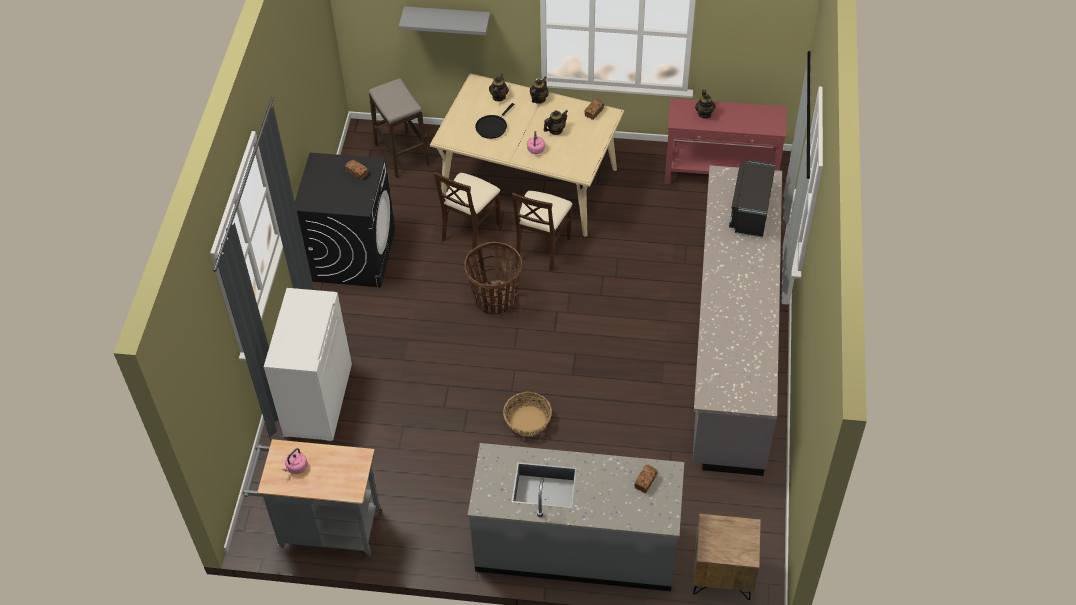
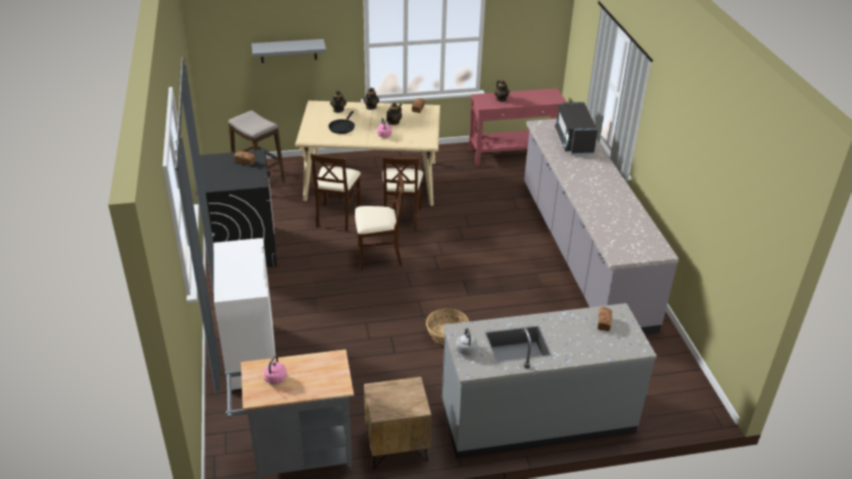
camera: 20 degrees left, 15 degrees down
(489, 478) = (466, 349): none -> grey kettle
(495, 299) = (379, 257): basket -> beige chair
(722, 575) = (671, 411): brown nightstand -> brown nightstand (396, 447)

